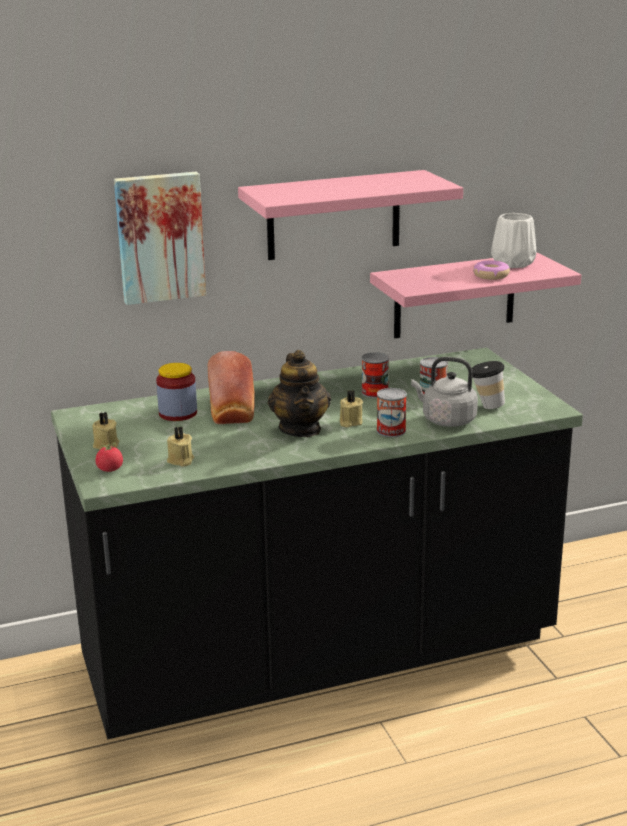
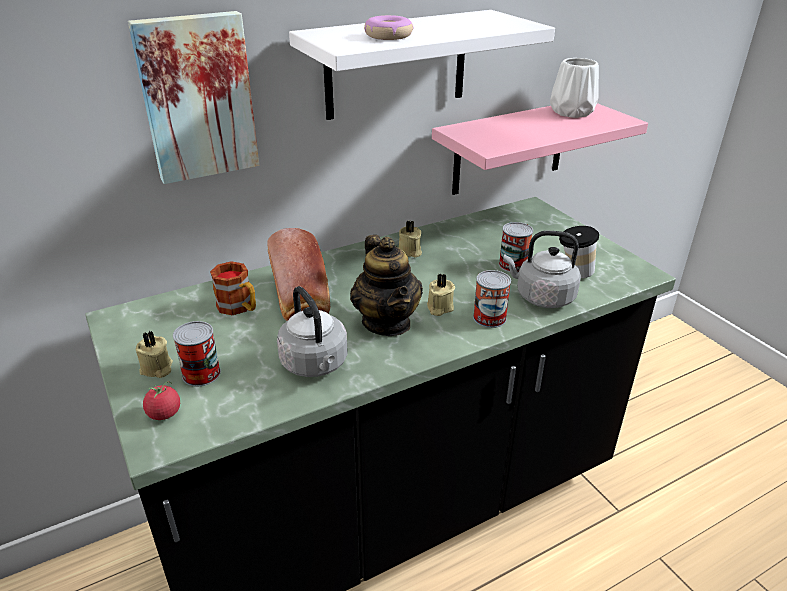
camera: 10 degrees left, 10 degrees up
(178, 413) = (239, 308): jar -> mug
(180, 461) = (254, 389): beige candle -> beige candle (410, 252)
(232, 450) = (316, 365): none -> grey kettle
(333, 215) = (396, 64): pink shelf -> white shelf
(375, 392) = (450, 261): can -> can (201, 374)
(491, 275) = (560, 127): donut -> donut (388, 36)

